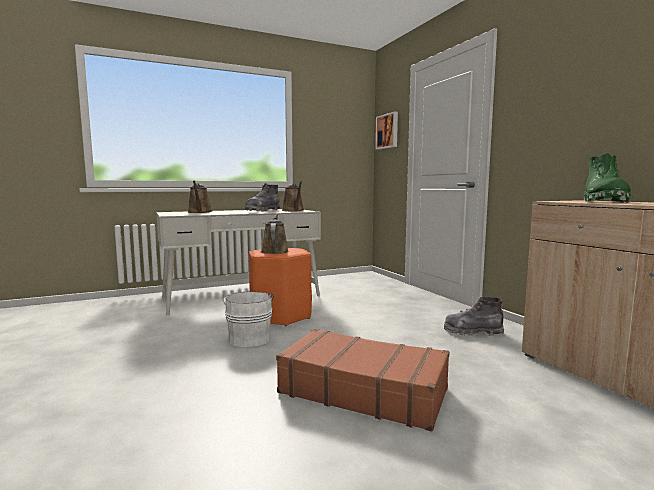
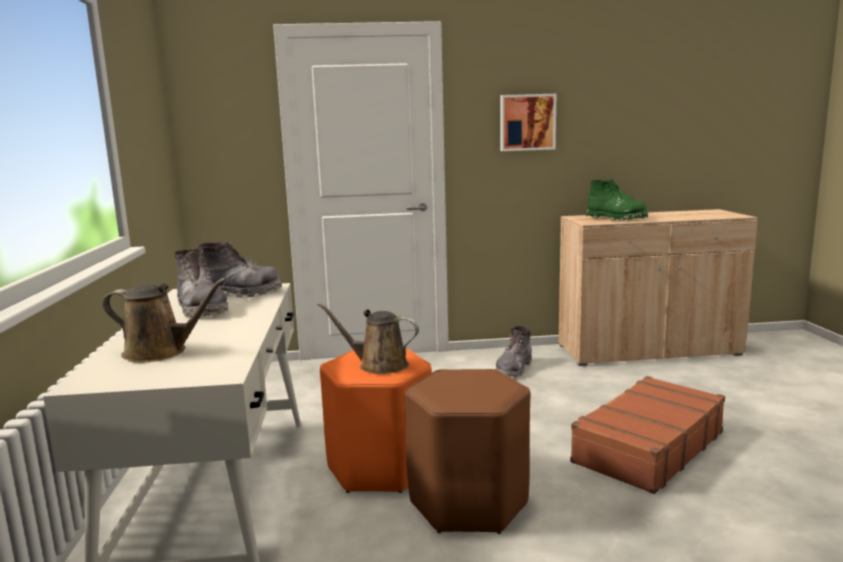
camera: 70 degrees left, 5 degrees up
(250, 338) = (468, 502): white bucket -> brown stool
(293, 210) = (240, 293): brown watering can -> grey boot
(387, 131) = (218, 123): picture -> picture (527, 122)

